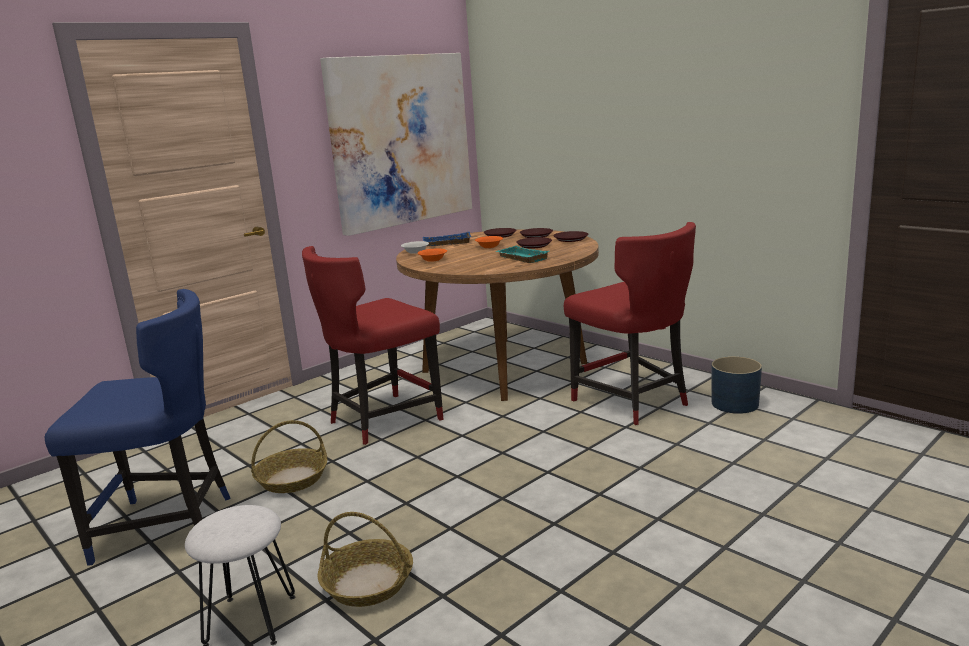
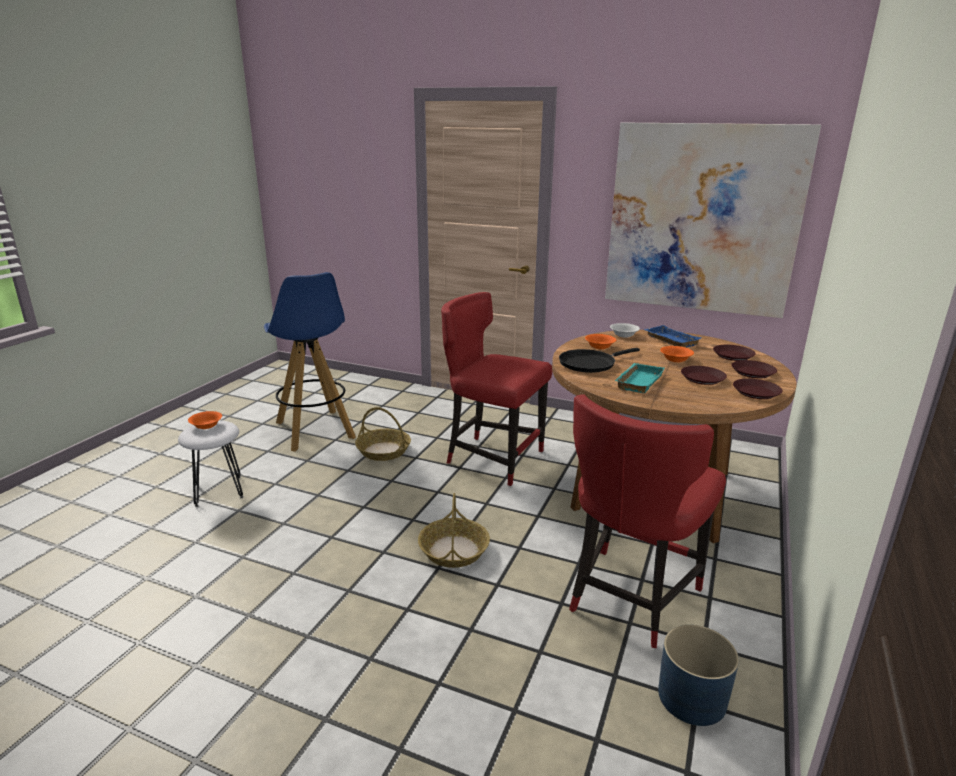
camera: 65 degrees right, 5 degrees up
(168, 526) = (315, 430): blue chair -> blue stool
(217, 525) = (206, 425): none -> orange bowl
(367, 583) = (256, 520): basket -> basket (453, 550)
(468, 265) = (590, 363): none -> black frying pan

